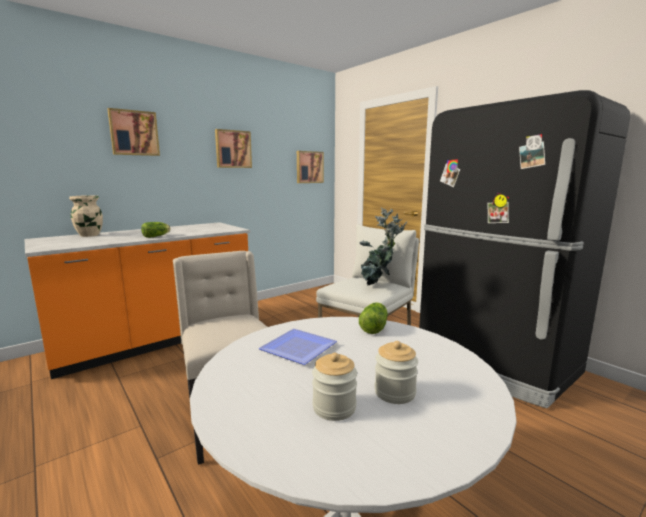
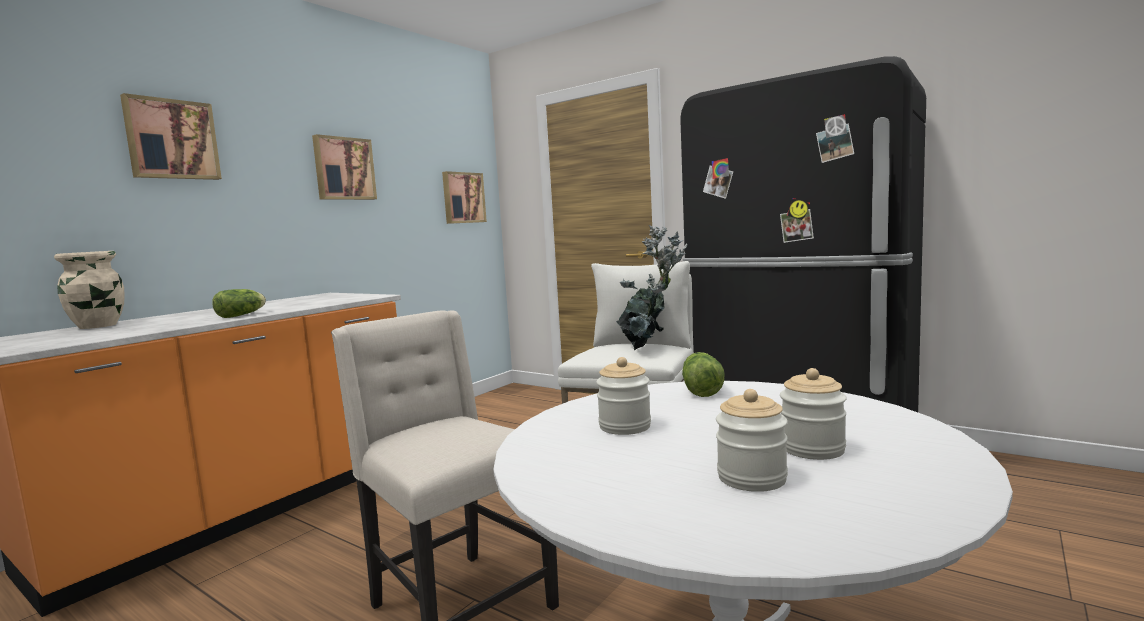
camera: 15 degrees left, 5 degrees down
(301, 348) = (624, 426): plate -> jar

